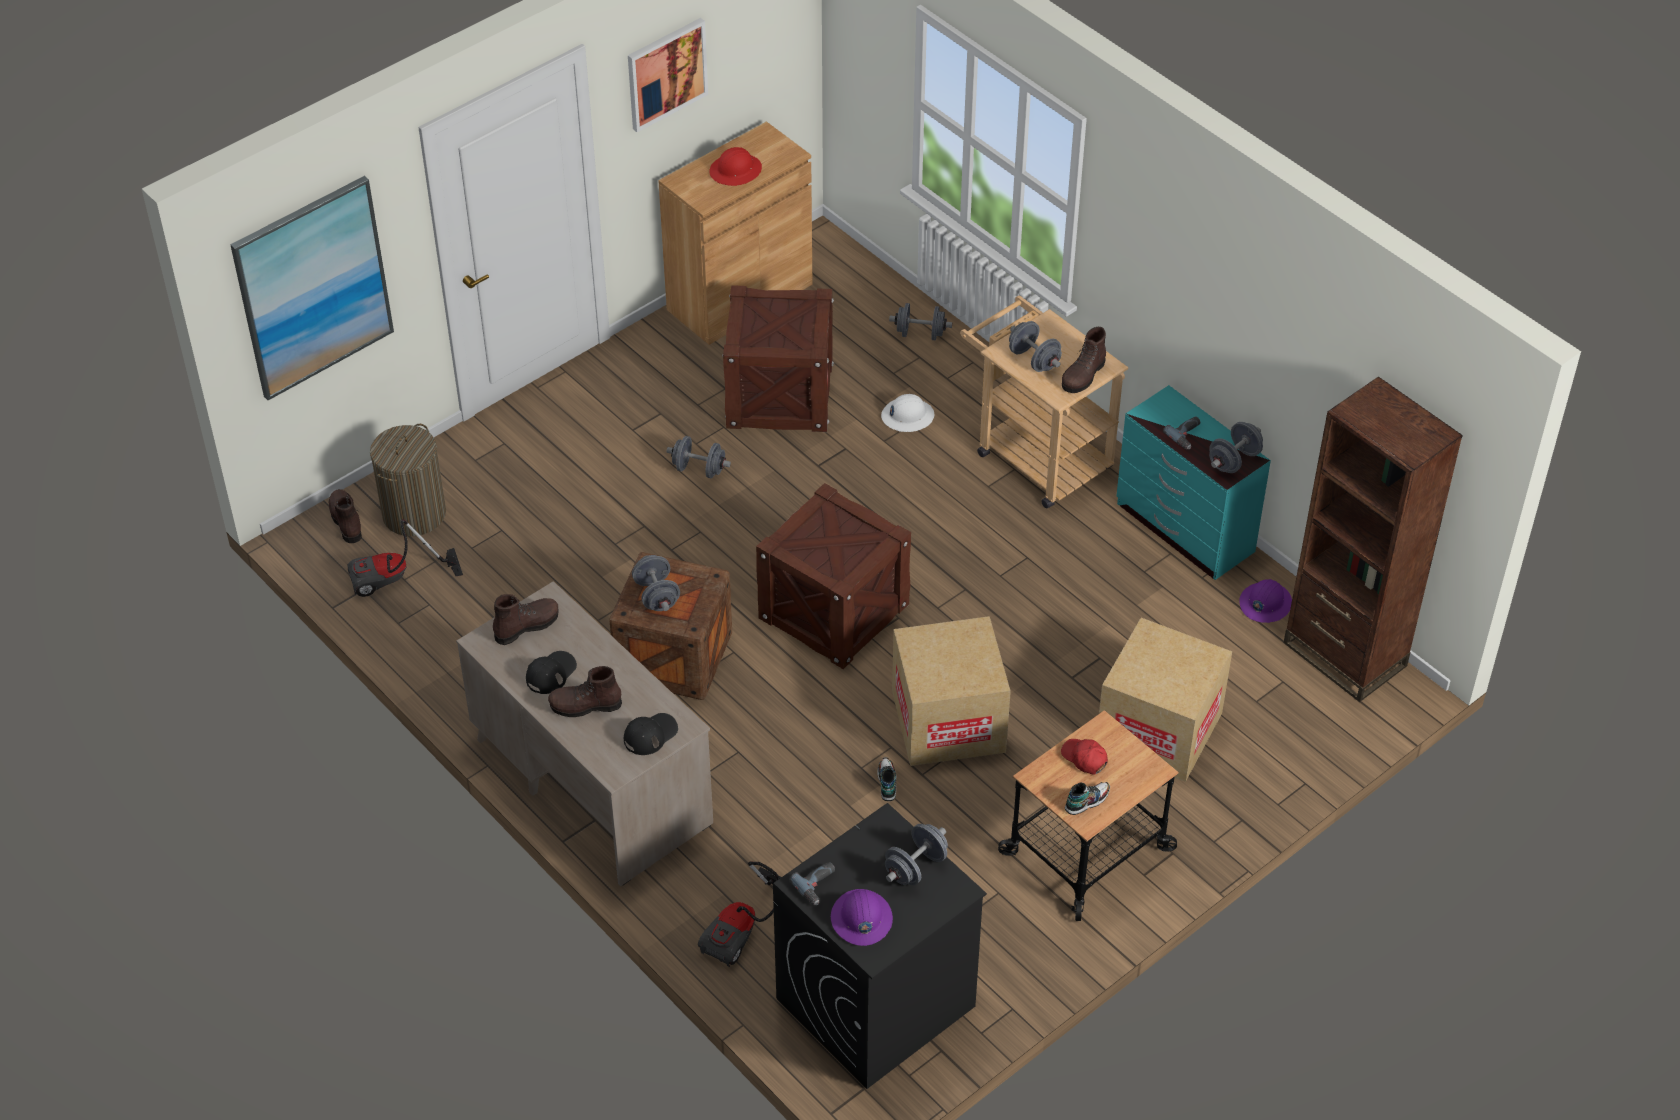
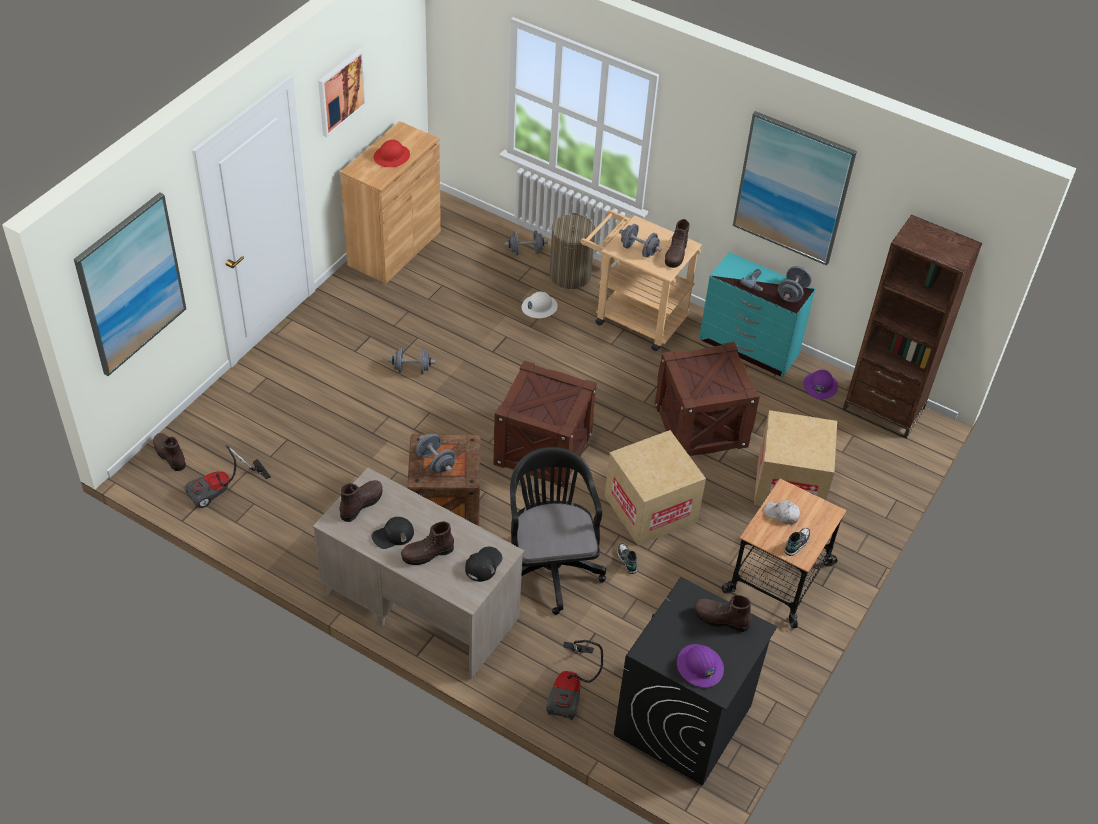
camera: 20 degrees left, 0 degrees up
(414, 513) = (218, 440): laundry basket -> laundry basket (570, 275)
(551, 673) = (393, 535): black cap -> black cap turned 135 degrees counterclockwise
(779, 395) = (447, 308): crate -> crate (700, 425)
(781, 765) = (550, 565): none -> black office chair
(818, 885) = (659, 649): power drill -> none
(915, 867) = (721, 619): grey dumbbell -> brown boot
(1084, 758) = (782, 514): red cap -> white cap
(1242, 310) = (793, 188): none -> picture

